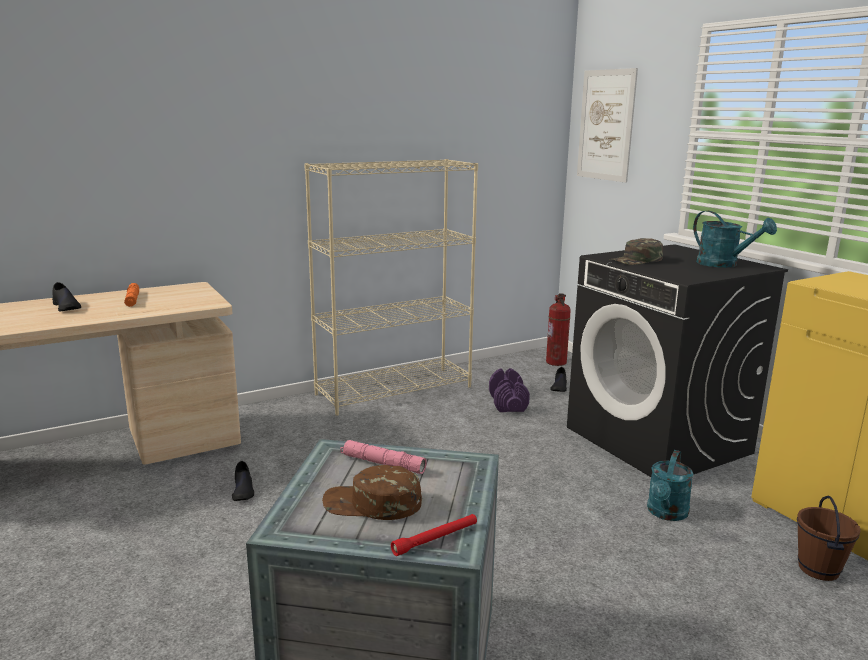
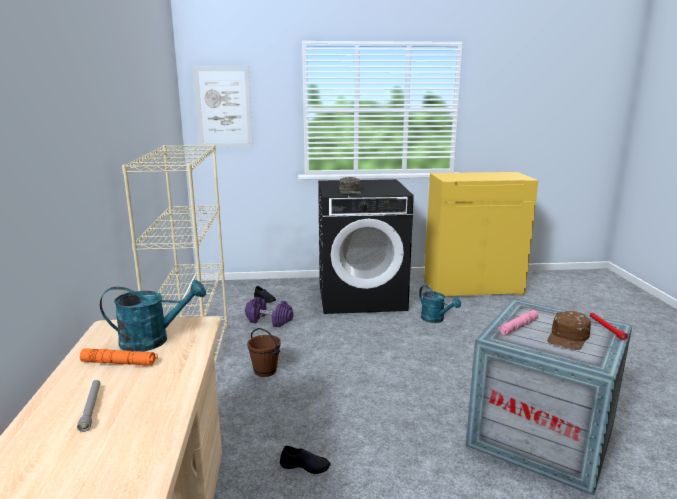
camera: 65 degrees left, 0 degrees up
(66, 307) = (91, 408): black shoe -> grey flashlight
(556, 362) = (226, 289): fire extinguisher -> none
(724, 265) = (378, 183): turquoise watering can -> turquoise watering can (153, 340)
(817, 569) = (494, 305): brown bucket -> brown bucket (265, 371)

